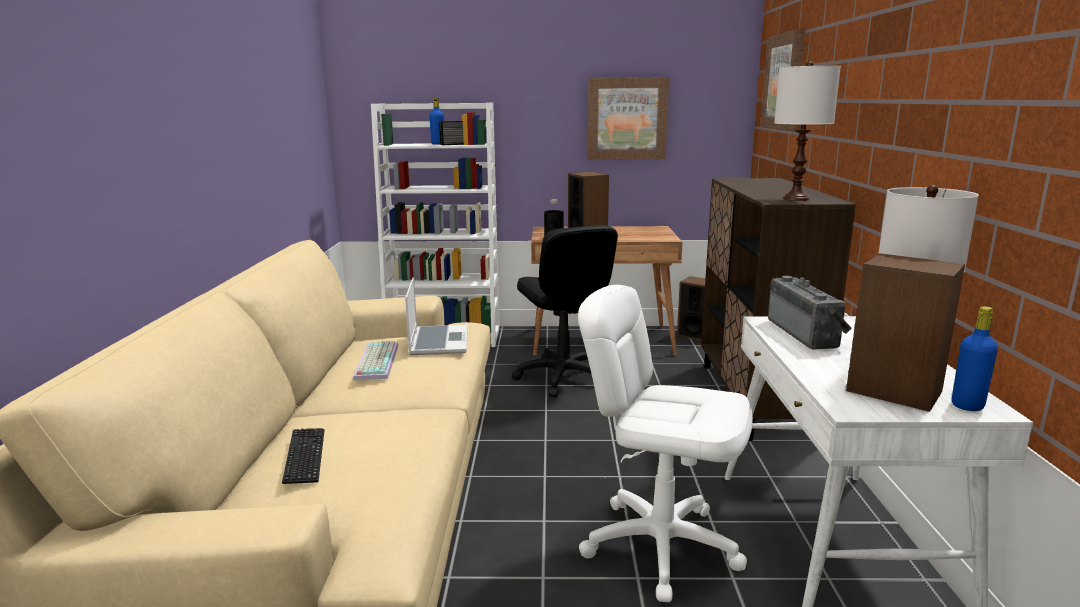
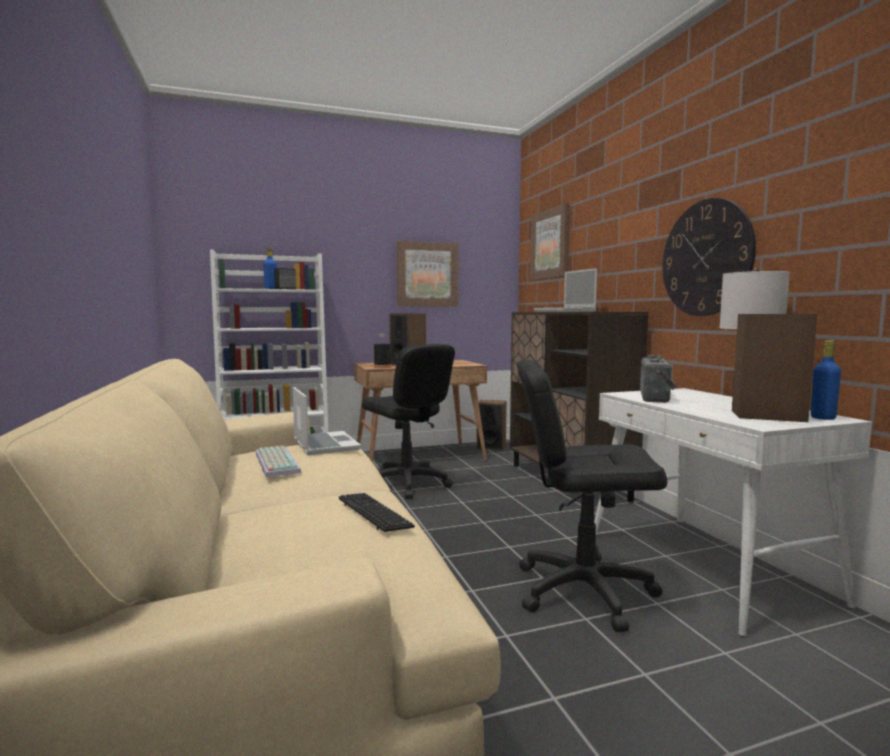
camera: 20 degrees left, 10 degrees down
(305, 457) = (274, 538): keyboard -> keyboard (374, 514)
(660, 545) = (583, 590): white office chair -> black office chair
(768, 187) = (565, 311): none -> laptop
(795, 199) = (602, 311): white table lamp -> none
(806, 333) = (658, 397): radio -> radio turned 45 degrees clockwise
(918, 145) = (705, 258): none -> wall clock

